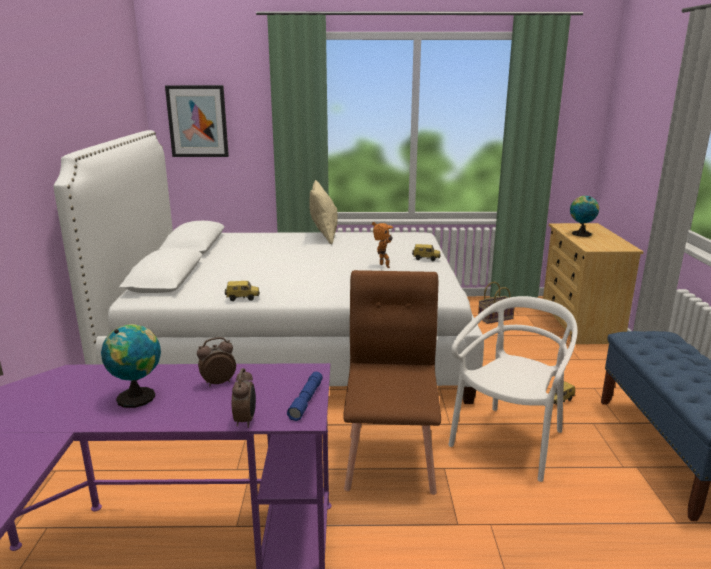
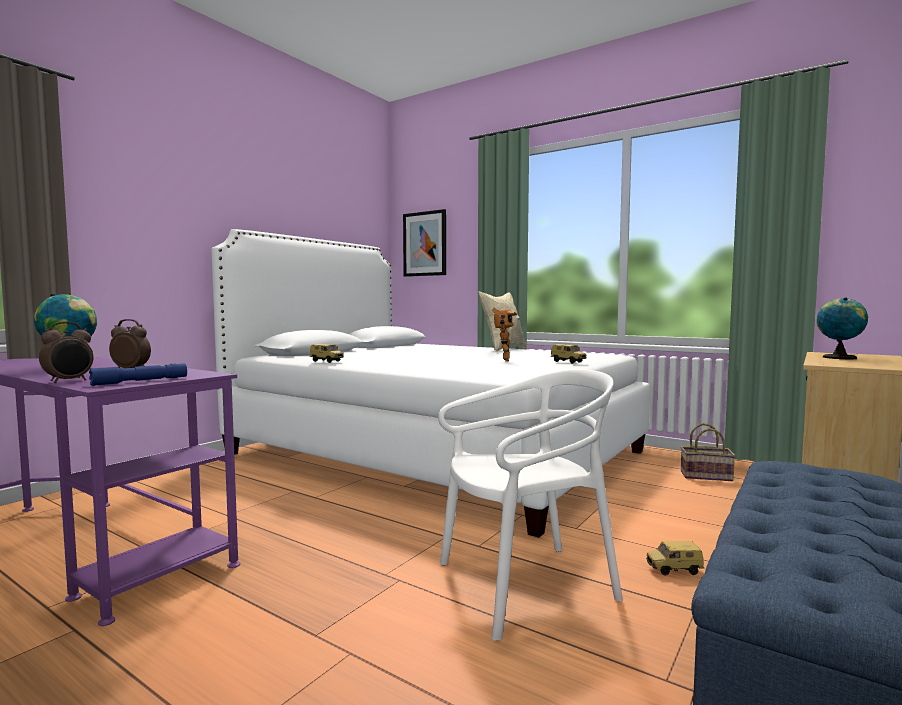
camera: 35 degrees right, 15 degrees down
(391, 462) = (355, 554): brown chair -> none

